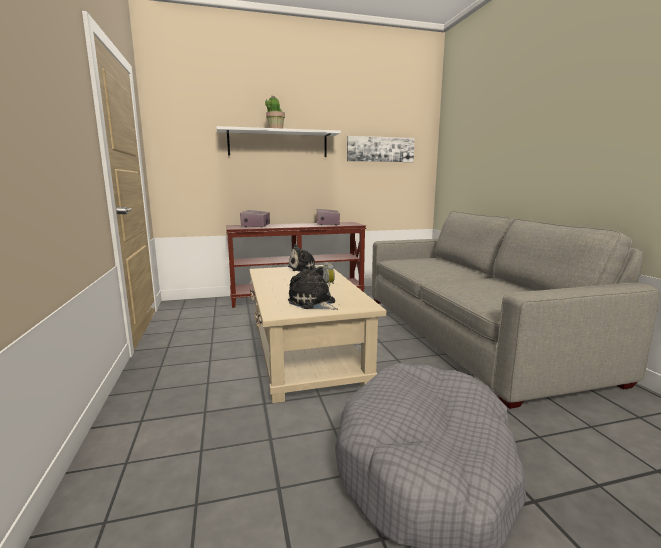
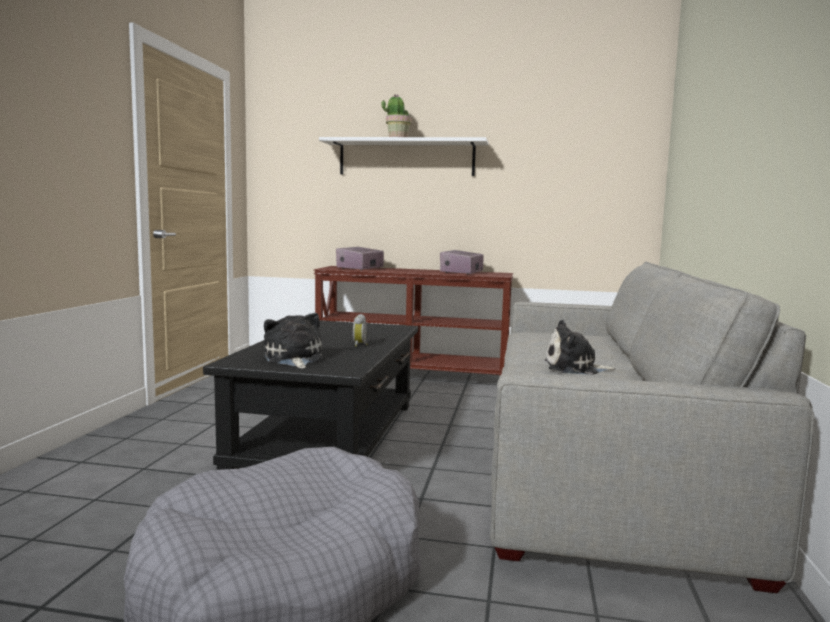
camera: 25 degrees right, 5 degrees down
(304, 269) = (373, 327): plush toy -> plush toy (574, 368)
(305, 352) = (328, 436): beige coffee table -> black coffee table
(380, 149) = (561, 164): picture -> none

